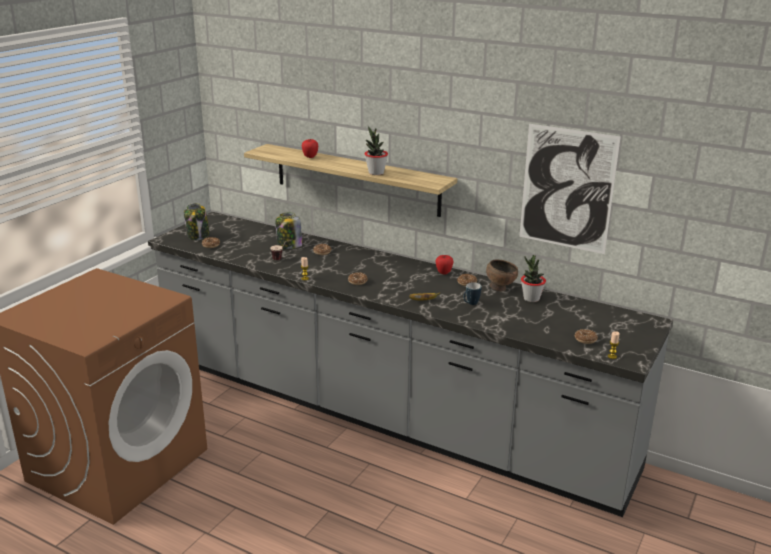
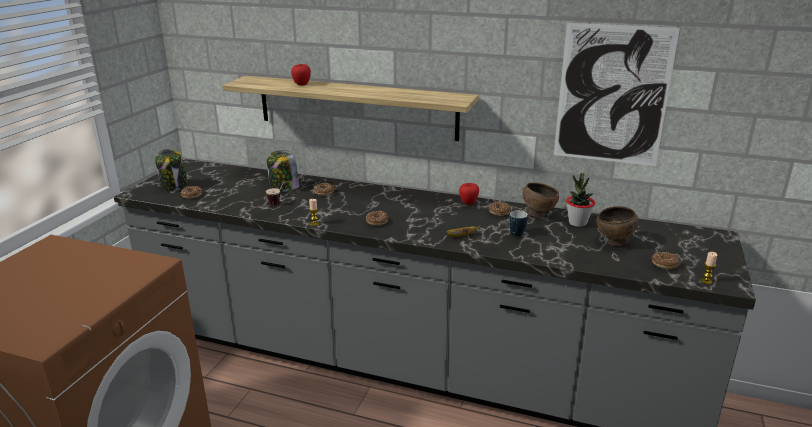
camera: 10 degrees left, 0 degrees up
(376, 173) = (385, 95): potted plant -> none
(553, 318) = (614, 243): none -> brown bowl

